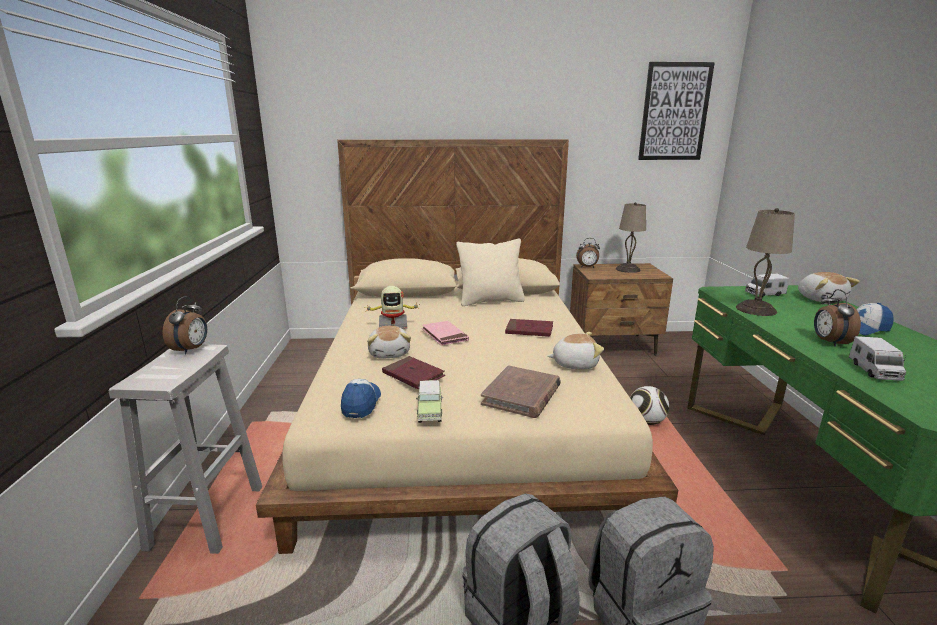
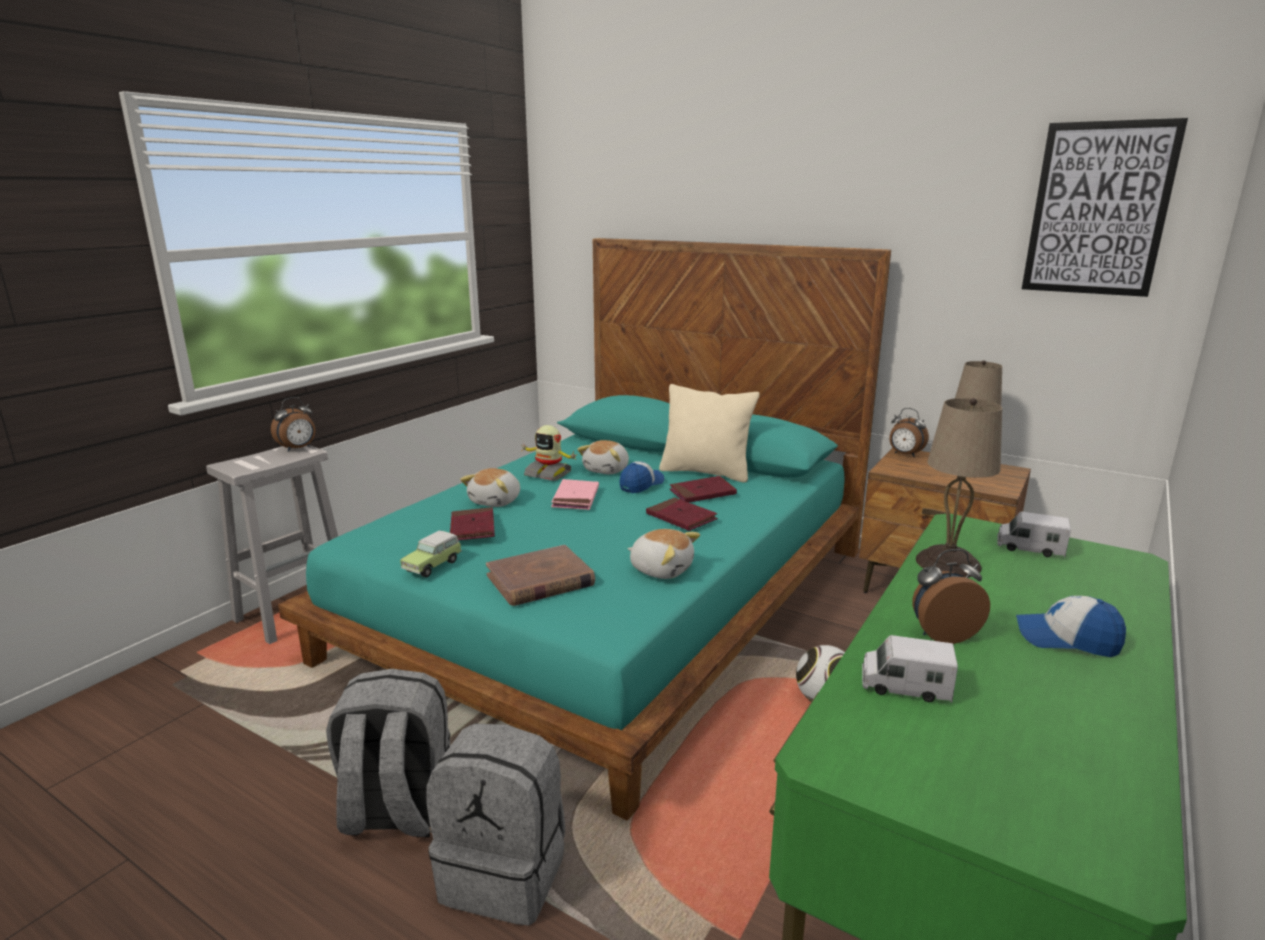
camera: 35 degrees right, 0 degrees up
(361, 403) = (391, 539): cap -> cap (641, 485)
(462, 409) = (613, 602): beige bed -> turquoise bed
(513, 313) = (702, 493): none -> red book
(821, 299) = (1122, 581): plush toy -> plush toy (607, 470)
(829, 342) = (942, 634): alarm clock -> alarm clock turned 45 degrees clockwise
(874, 371) = (905, 686): toy truck -> toy truck turned 60 degrees clockwise

